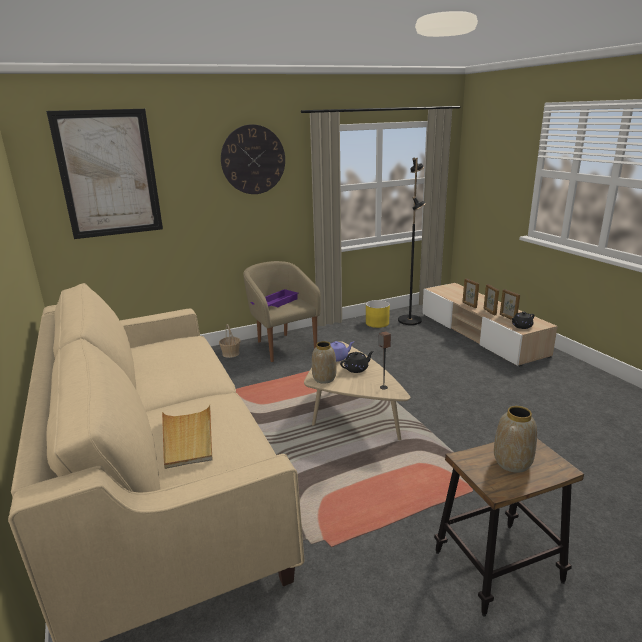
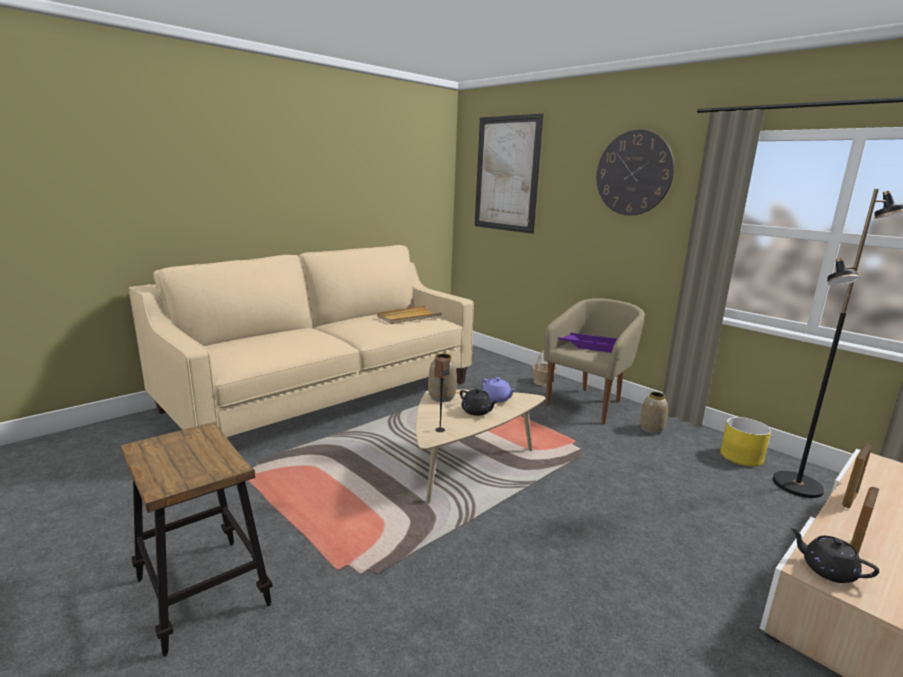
camera: 70 degrees right, 5 degrees down
(188, 438) = (267, 340): beige tray -> beige tray (409, 317)
(489, 312) = (850, 525): picture frame -> none
(512, 462) = (189, 458): vase -> vase (651, 429)

